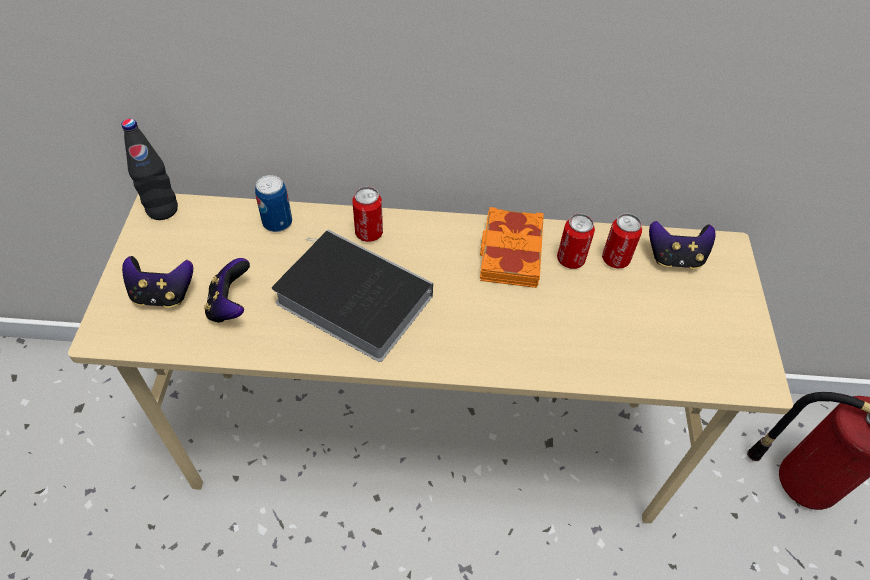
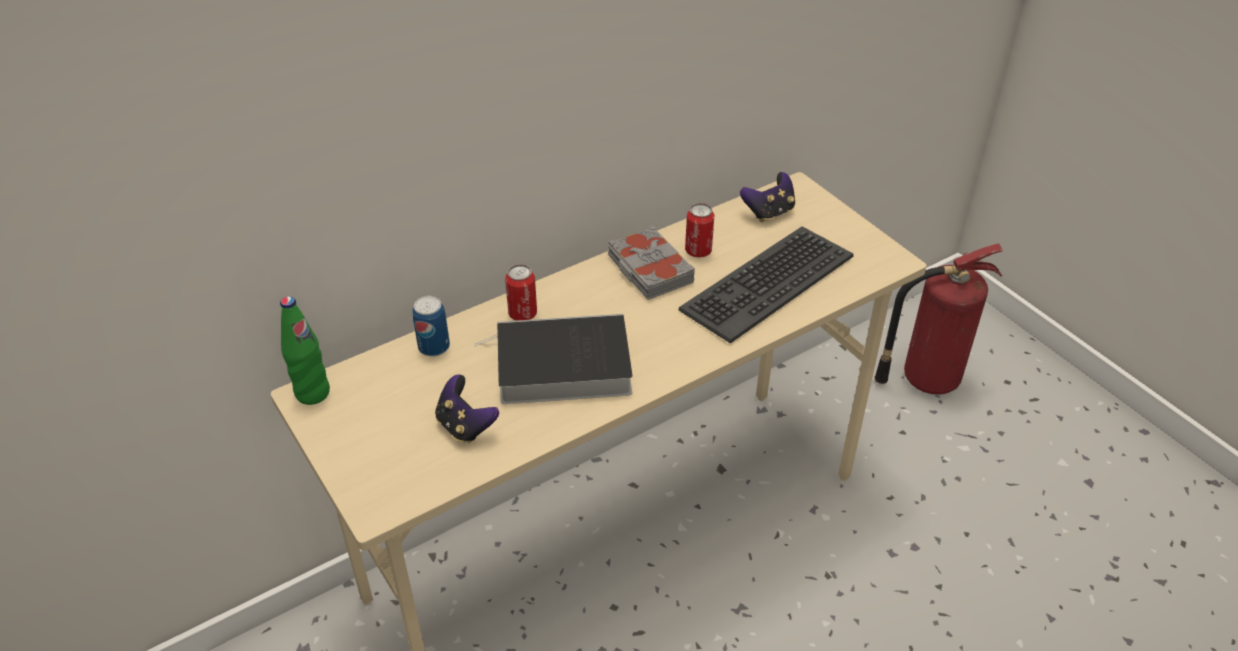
camera: 35 degrees left, 10 degrees down
(162, 210) = (312, 393): black bottle -> green bottle
(163, 295) = (395, 452): game controller -> none
(510, 253) = (649, 270): orange book -> grey book
(604, 328) = (766, 283): none -> keyboard
(615, 259) = (729, 234): can -> none

